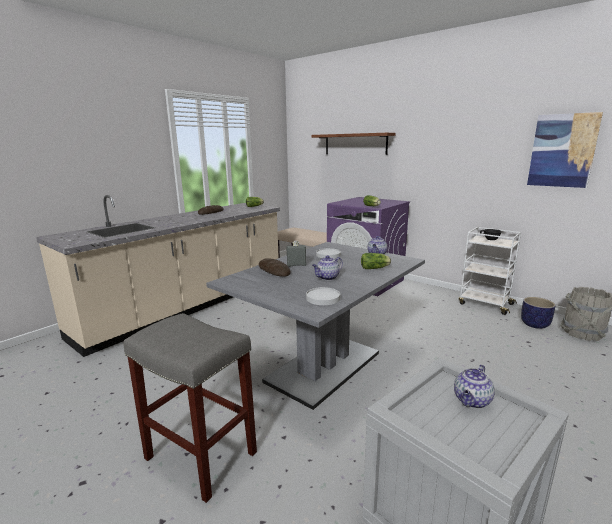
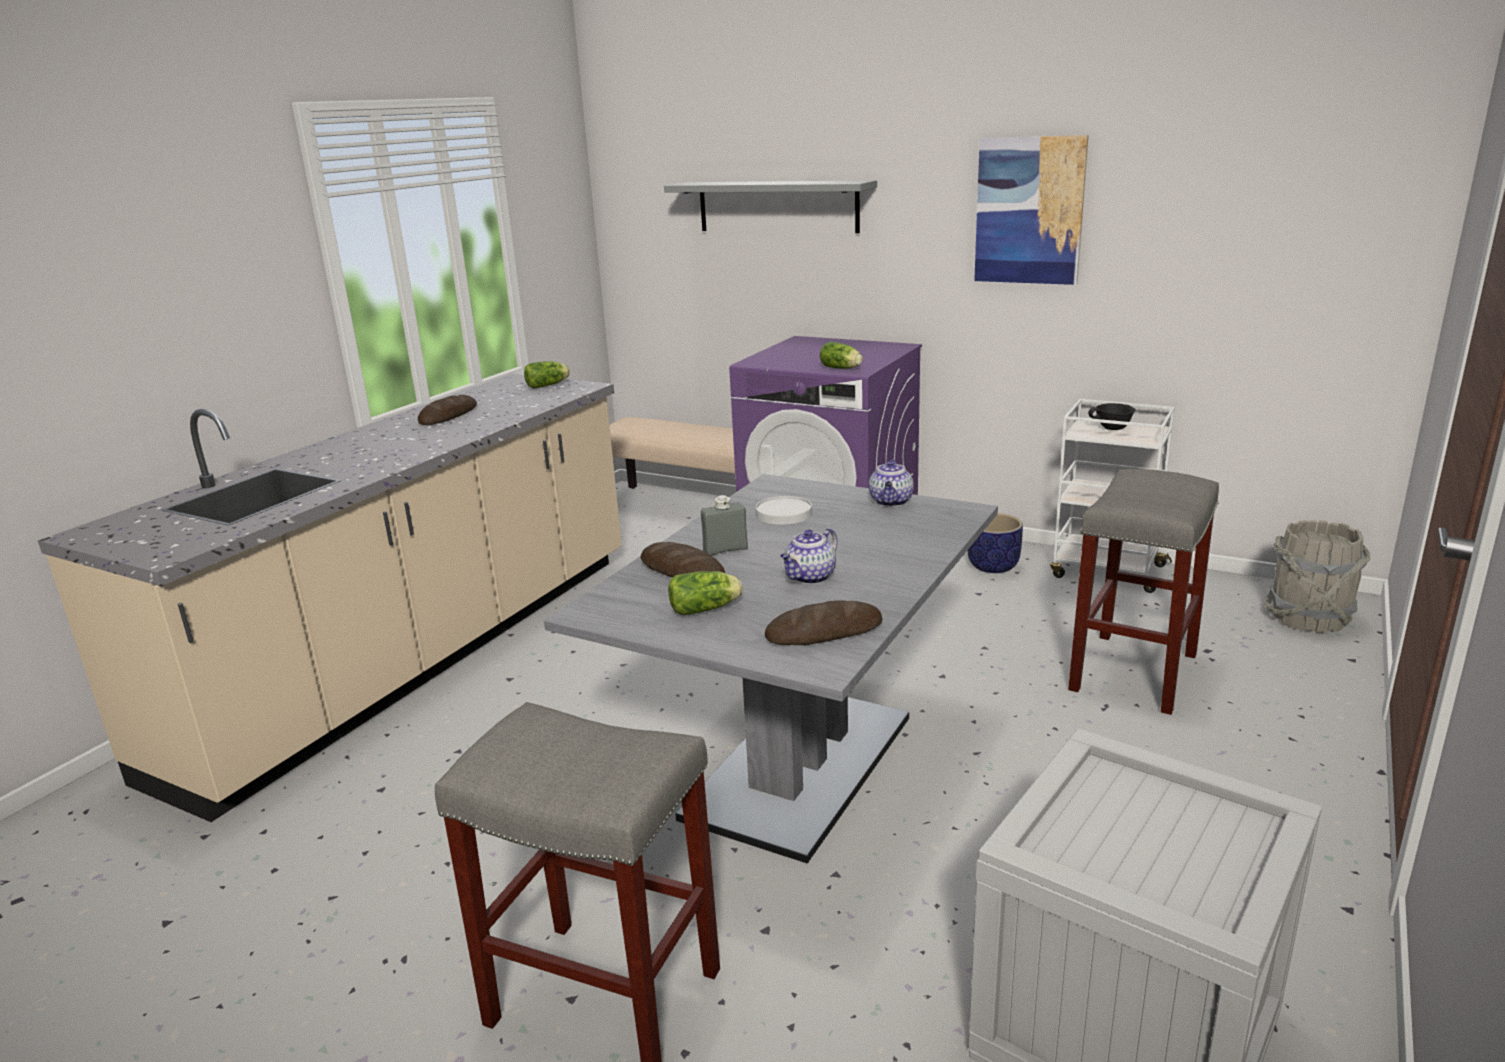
camera: 10 degrees left, 5 degrees up
(322, 298) = (824, 631): white plate -> bread
(355, 144) = (777, 206): brown shelf -> grey shelf
(375, 268) = (902, 541): lettuce -> lettuce (707, 609)
(472, 401) = (1156, 807): teapot -> none
(489, 346) = (1133, 671): none -> grey stool
(535, 324) = (1215, 609): planter -> planter (993, 566)
(562, 150) = (1253, 227): picture -> picture (1029, 211)

